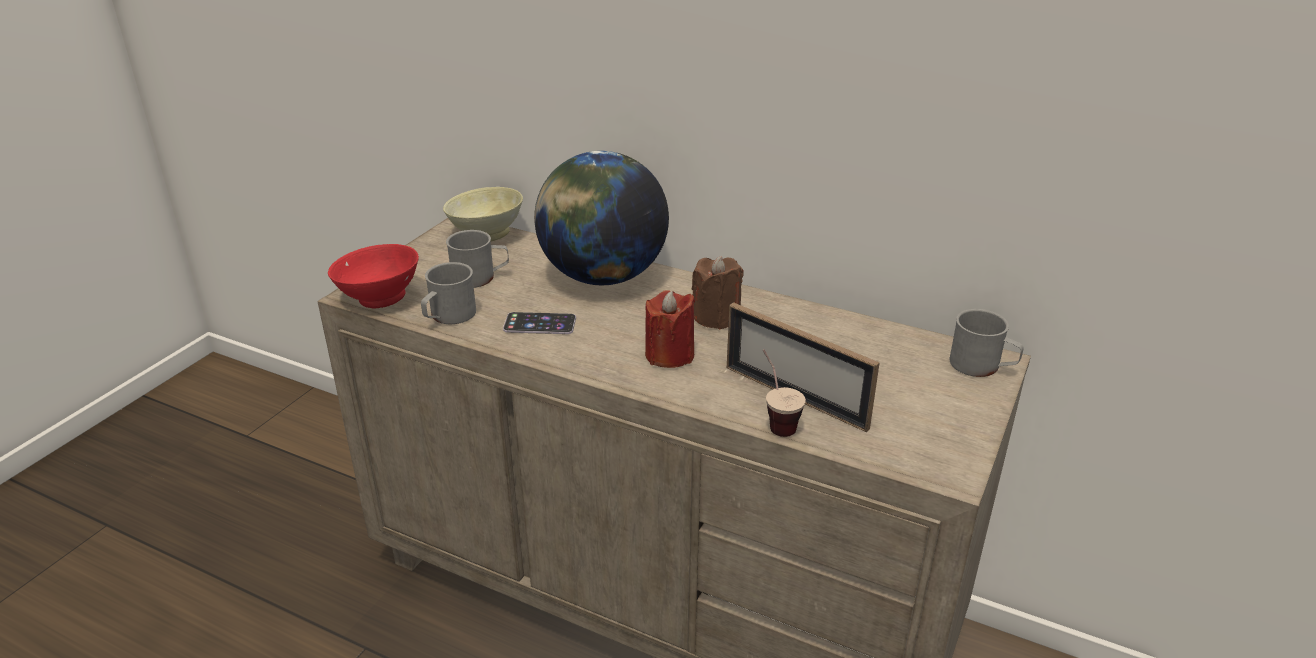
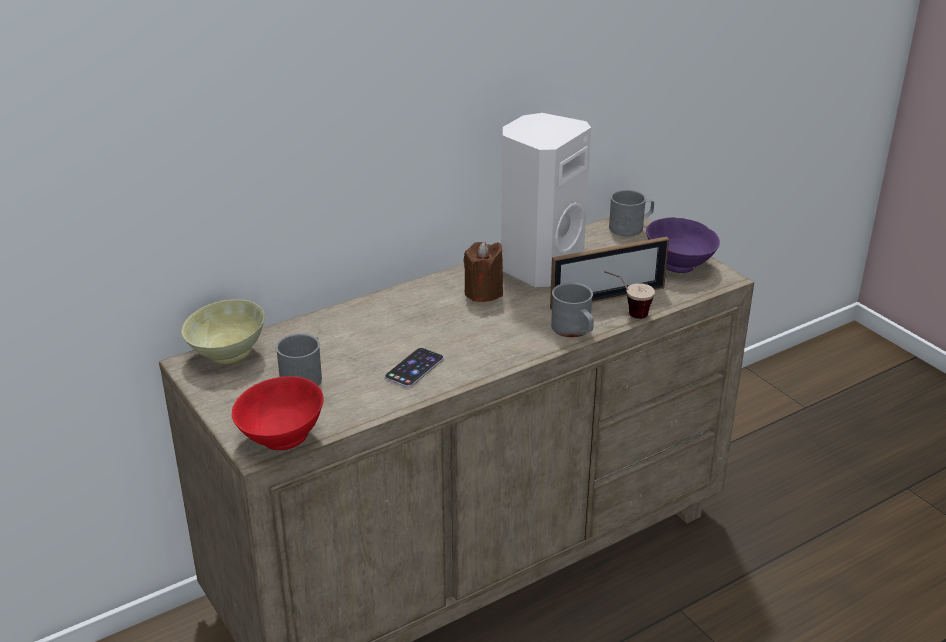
camera: 60 degrees left, 0 degrees up
(448, 316) = (355, 408): grey mug -> grey mug (574, 330)
(602, 276) = (371, 320): globe -> none
(669, 355) = (514, 326): red candle -> none
(808, 332) = (538, 266): none -> white speaker
(937, 429) = (679, 265): none -> purple bowl

